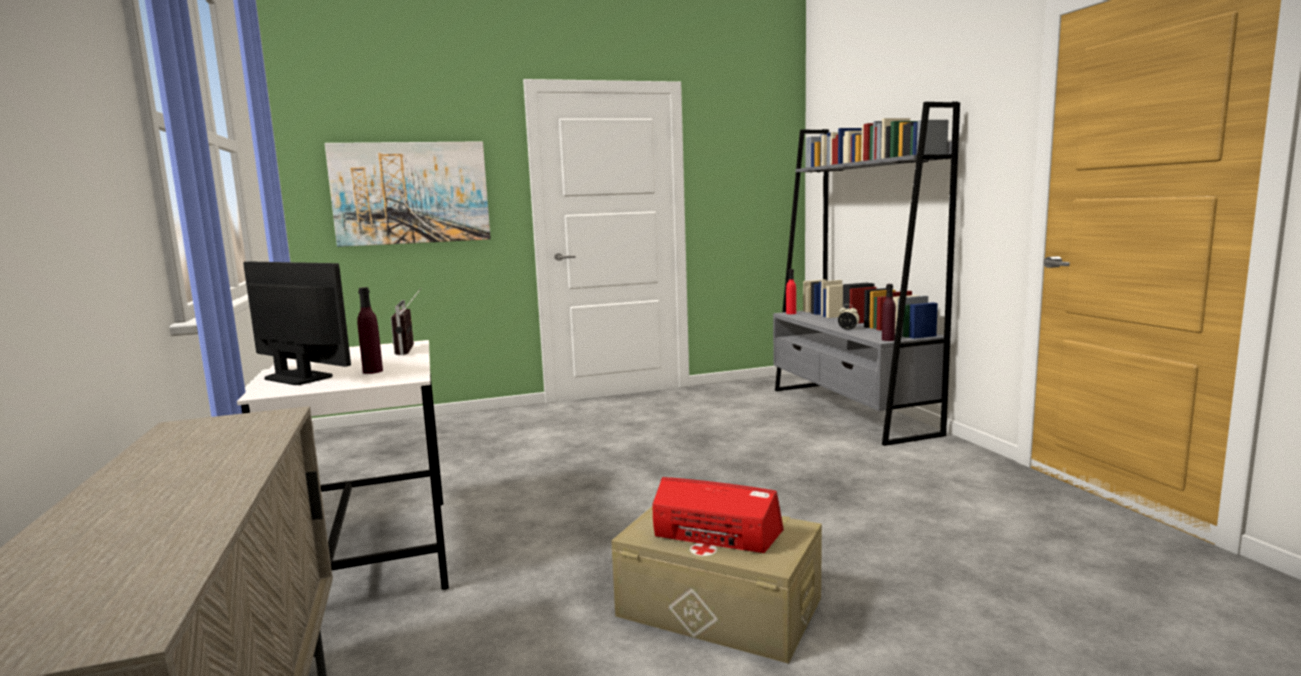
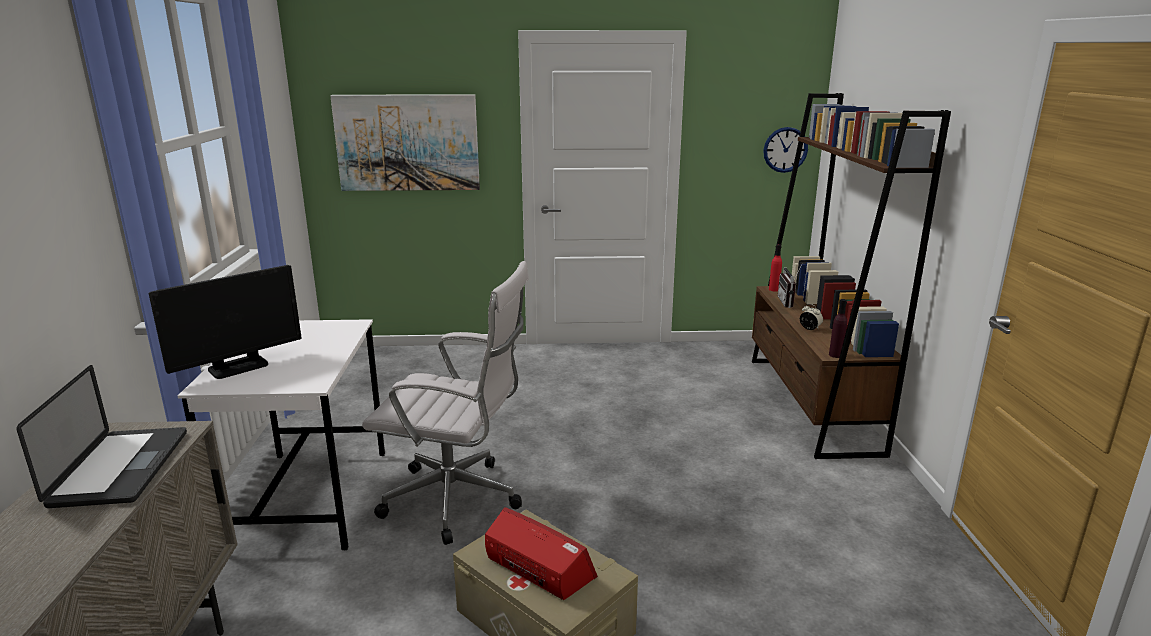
camera: 15 degrees right, 10 degrees up
(218, 446) = (120, 468): none -> laptop
(298, 377) = (238, 367): monitor -> monitor turned 90 degrees clockwise
(373, 371) = (295, 367): purple bottle -> none
(411, 350) = (346, 336): radio -> radio (789, 302)
(554, 527) = (458, 500): none -> white office chair
(775, 190) = (785, 149): none -> wall clock
(850, 410) = (811, 403): grey bookcase -> brown bookcase

